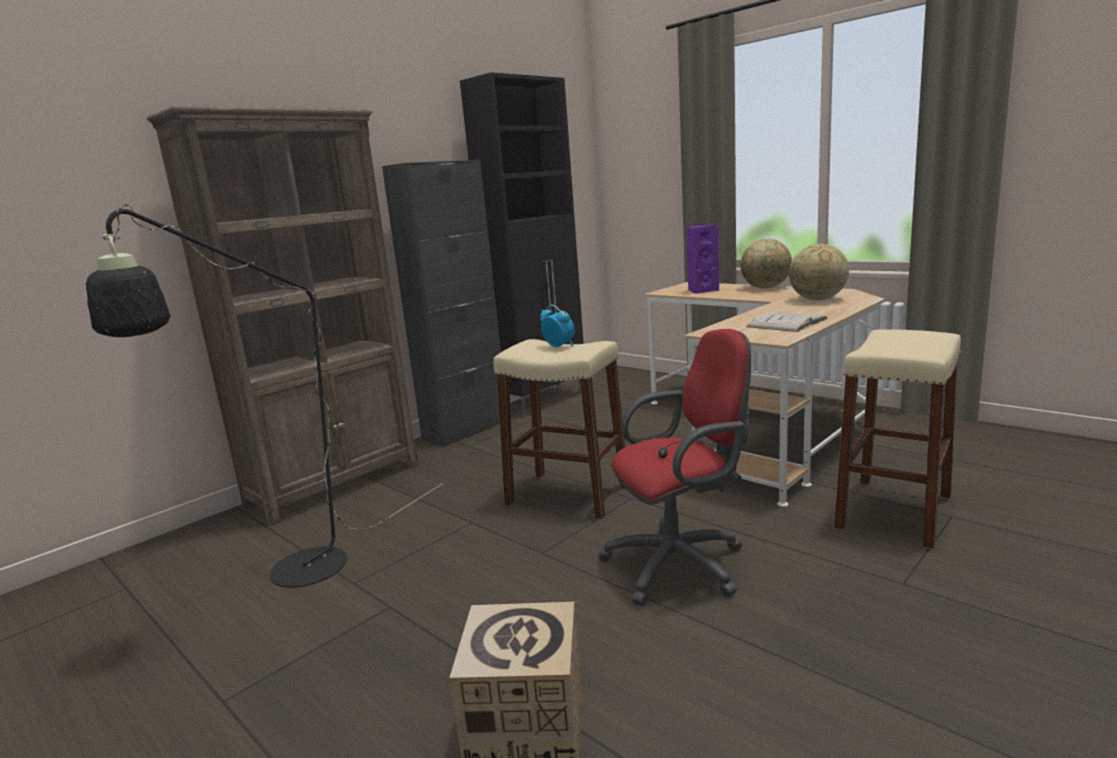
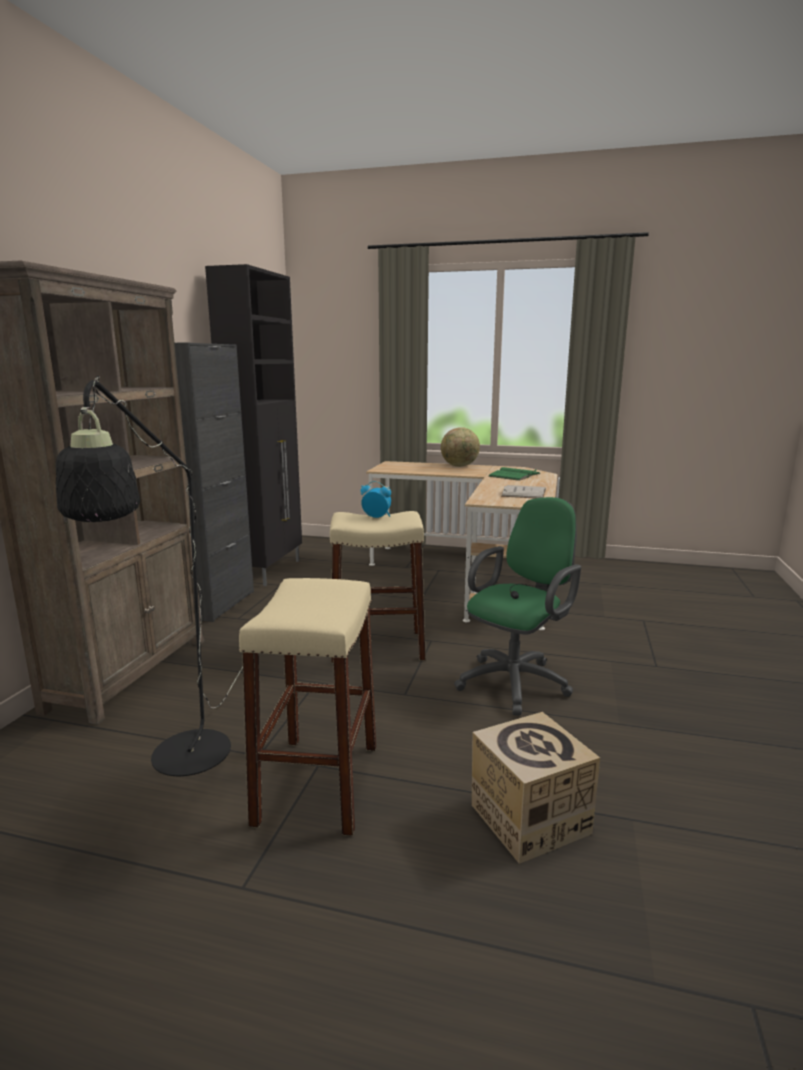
camera: 30 degrees left, 0 degrees up
(682, 564) = (517, 681): red office chair -> green office chair
(702, 290) = (412, 468): purple speaker -> none
(817, 300) = (514, 475): globe -> green book
(894, 511) = (610, 622): beige stool -> beige stool (318, 783)

